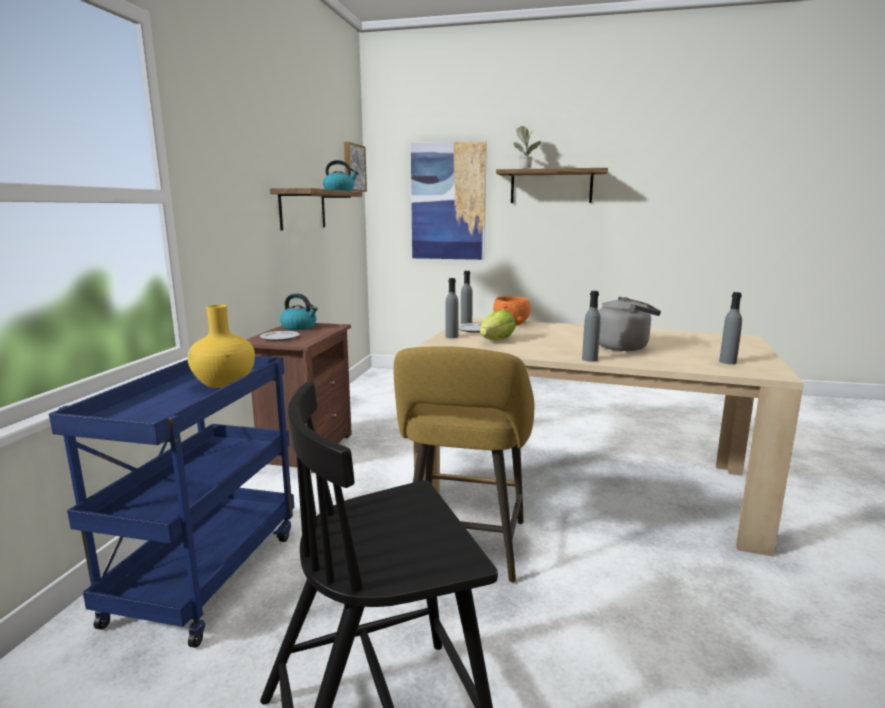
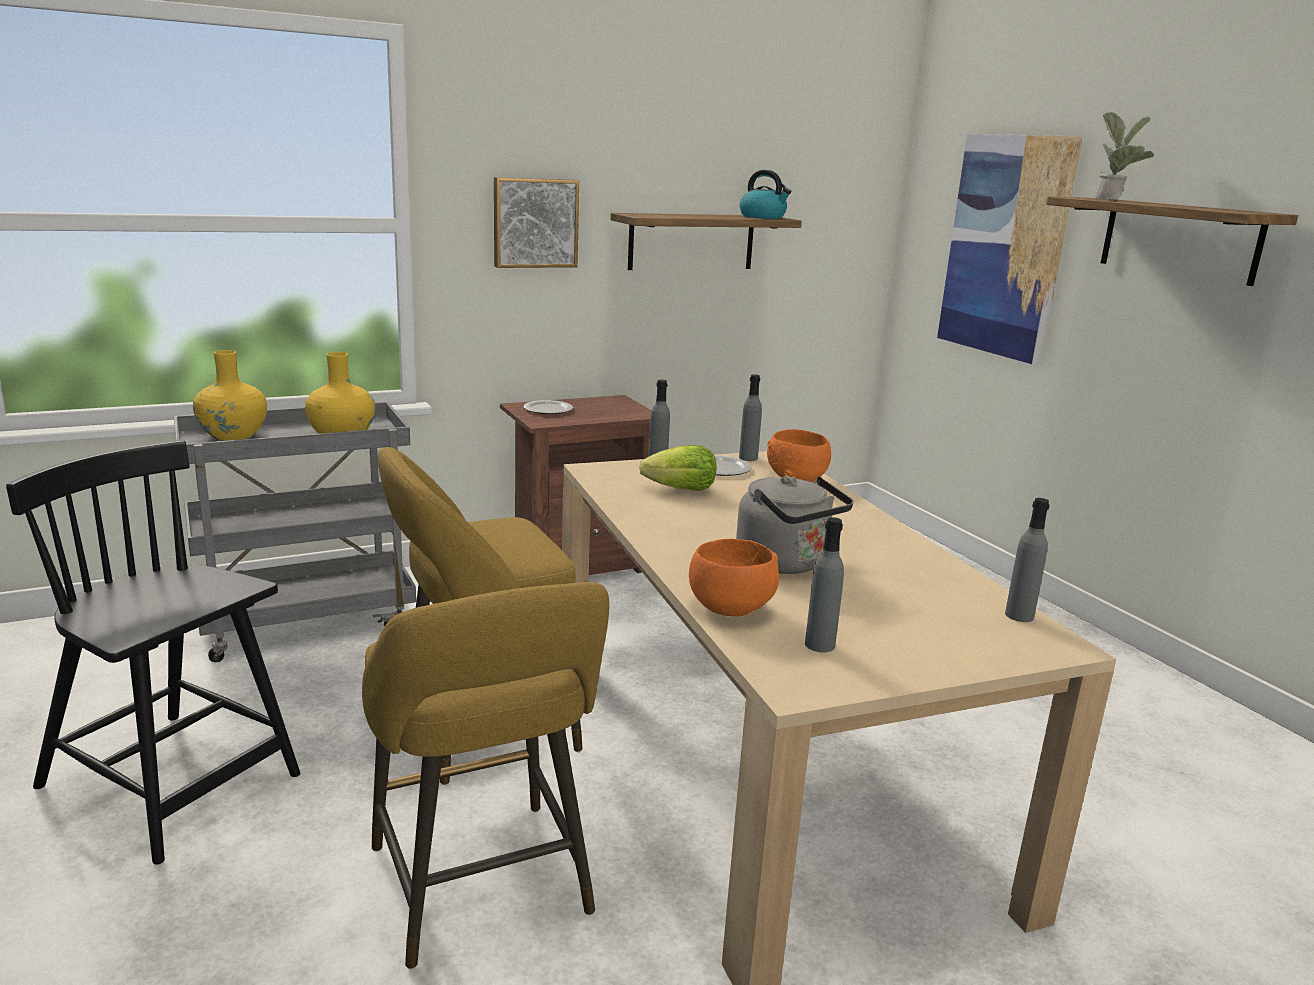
camera: 50 degrees right, 5 degrees up
(130, 412) = (233, 435): none -> yellow vase
(207, 574) = (309, 621): blue cart -> grey cart
(299, 327) = (606, 404): kettle -> none
(353, 167) = (863, 174): picture -> picture (535, 223)
(589, 359) = (668, 553): grey bottle -> grey bottle (1019, 615)
(637, 603) = (484, 890): none -> yellow stool
(675, 365) = (729, 609): none -> orange bowl

